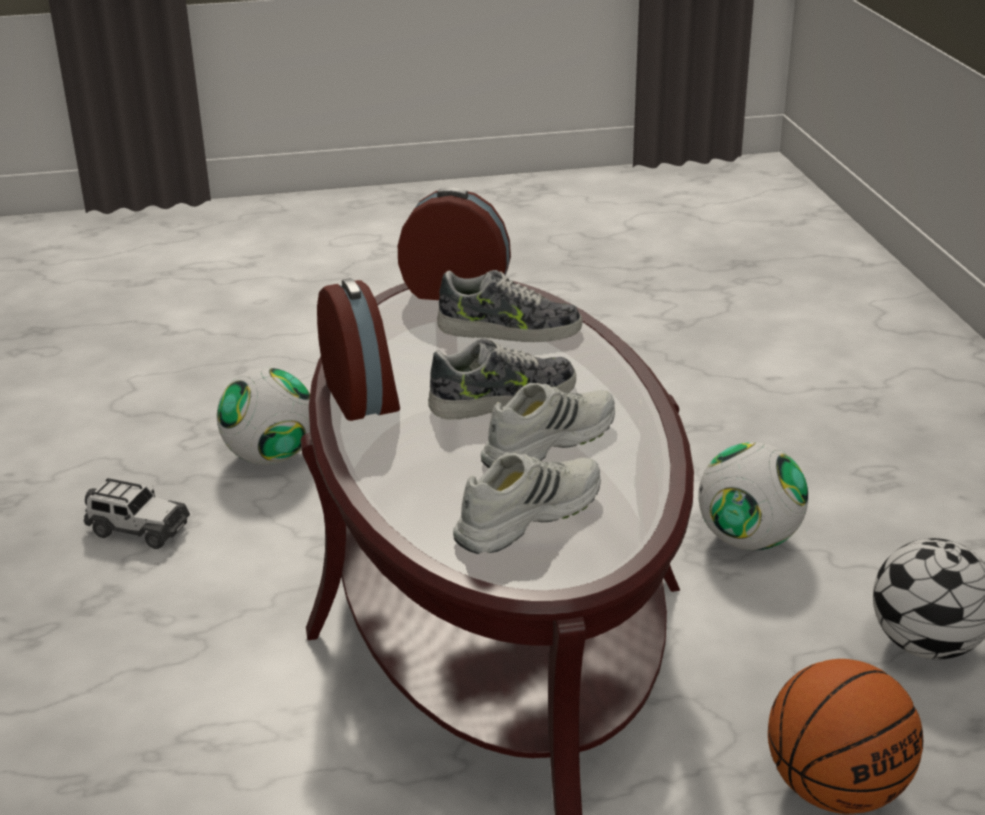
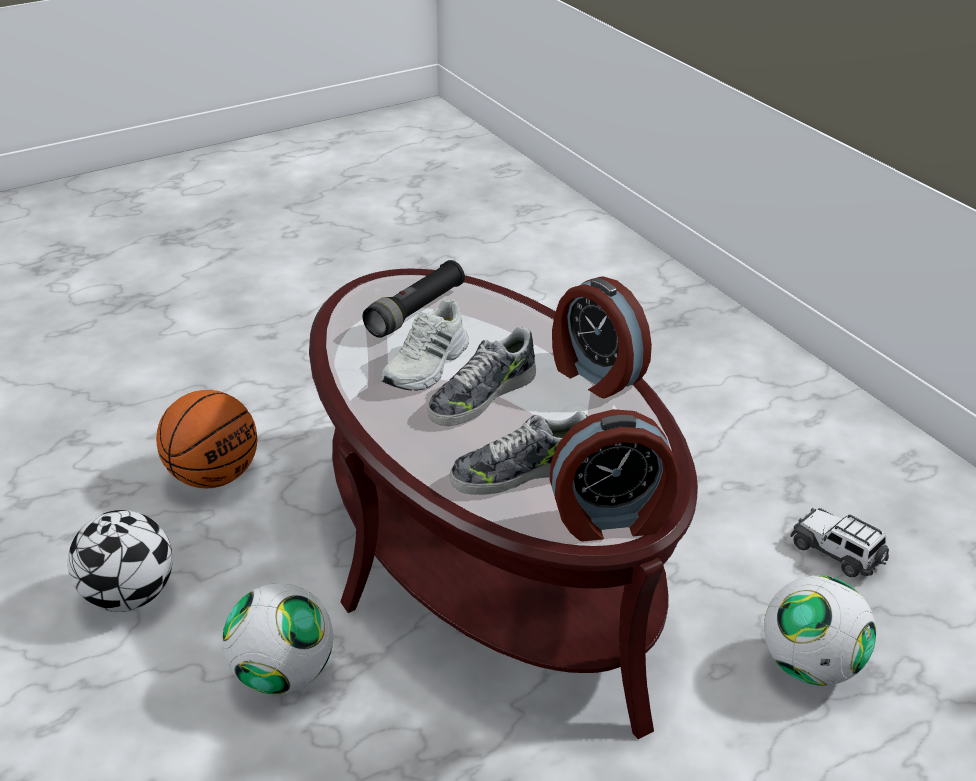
camera: 160 degrees right, 5 degrees up
(138, 529) = (837, 553): toy car -> toy car turned 45 degrees clockwise
(527, 514) = (416, 311): white shoe -> black flashlight

